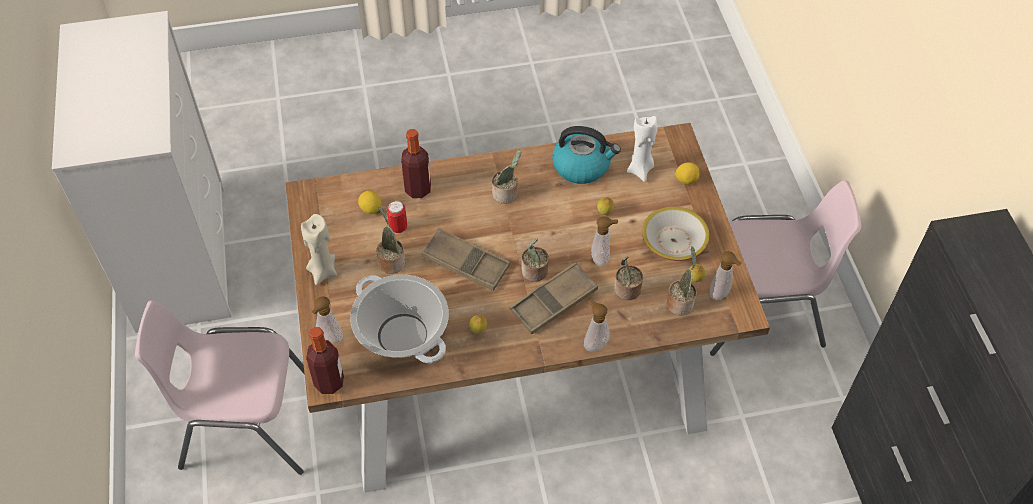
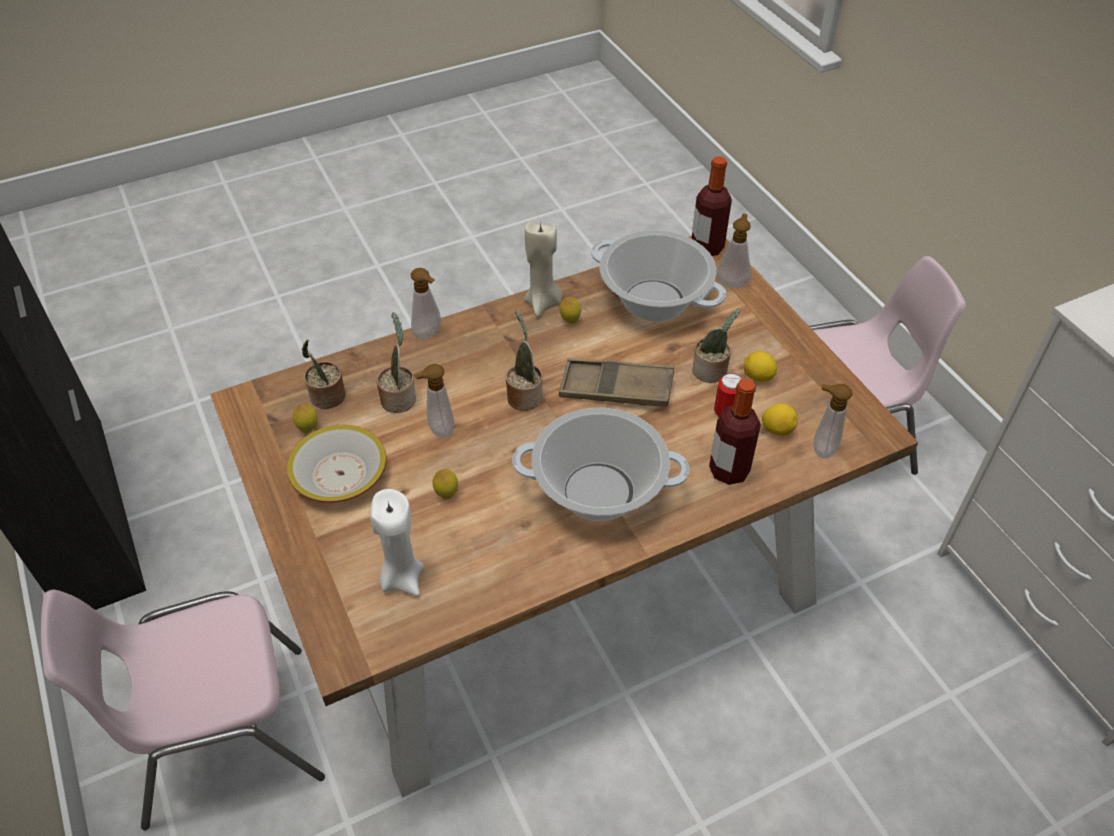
camera: 165 degrees right, 5 degrees down
(323, 271) = (786, 344): beige candle -> beige candle (543, 303)
(506, 194) = (598, 491): potted plant -> cooking pot
(553, 302) = (489, 367): brown tray -> none
(582, 166) = (497, 563): kettle -> none
(686, 180) = (325, 575): lemon -> lemon (758, 377)
(721, 294) = (272, 418): soap dispenser -> soap dispenser (821, 448)

